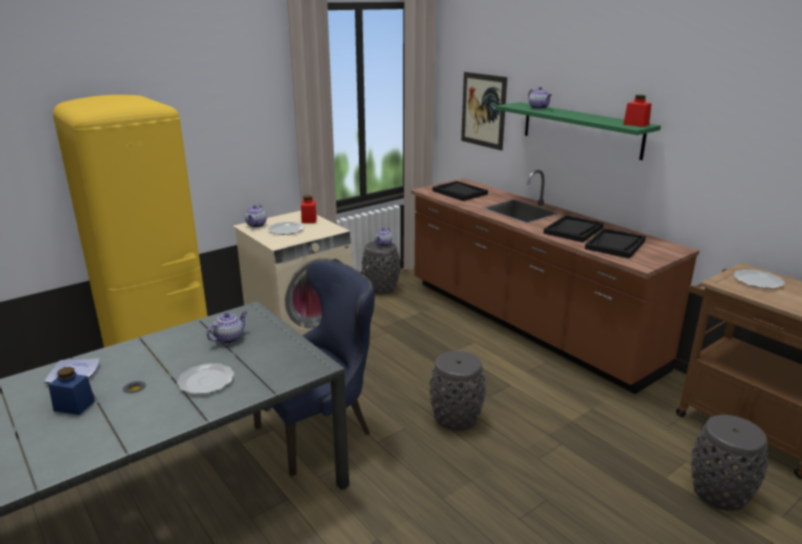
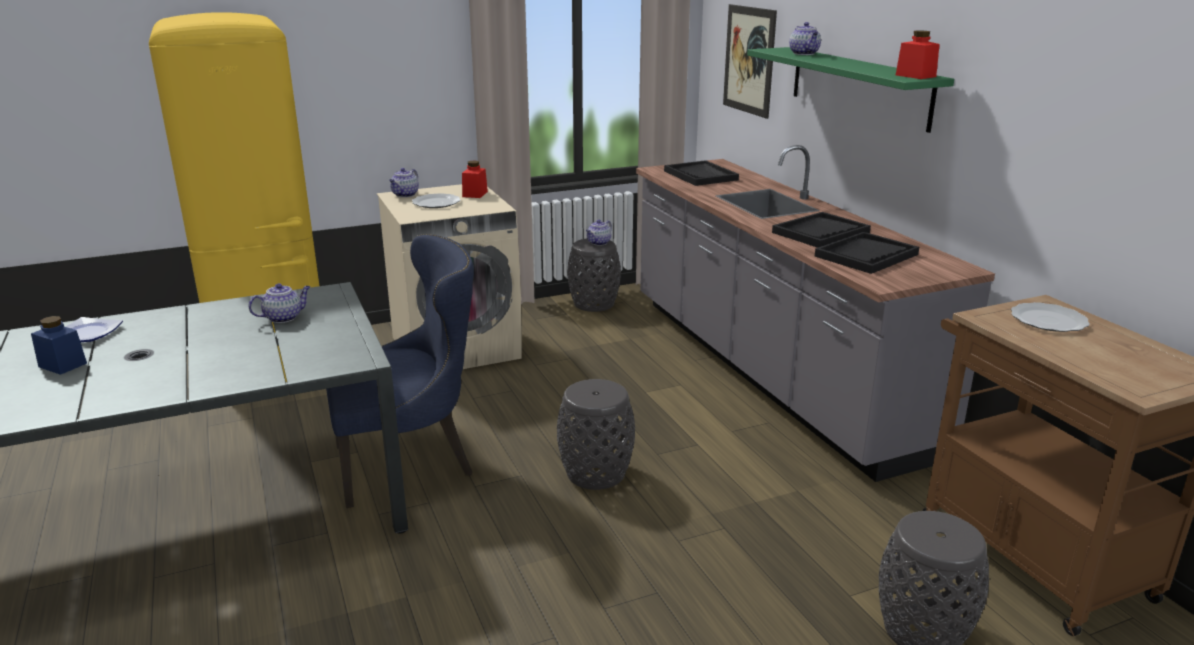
camera: 15 degrees right, 0 degrees up
(205, 381) = (219, 358): plate -> none
(526, 324) = (768, 371): brown counter -> grey counter

